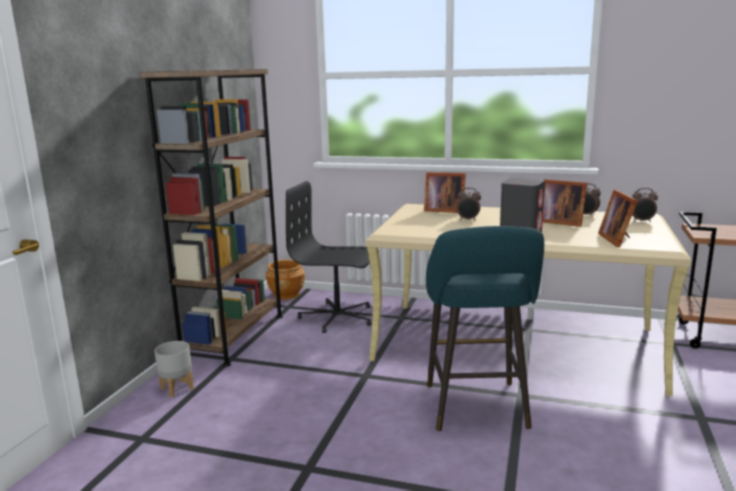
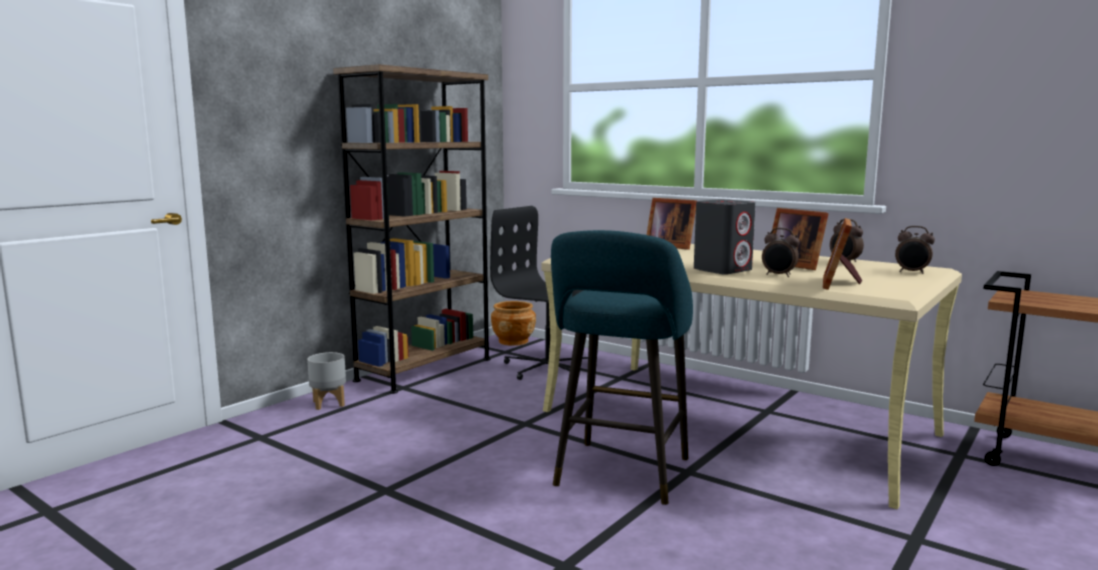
camera: 20 degrees right, 5 degrees down
(468, 220) = (683, 255): alarm clock -> alarm clock (779, 275)

